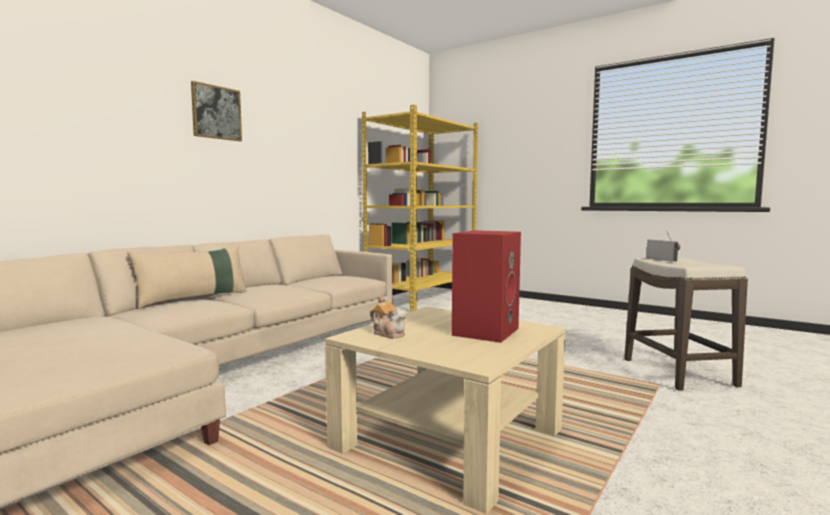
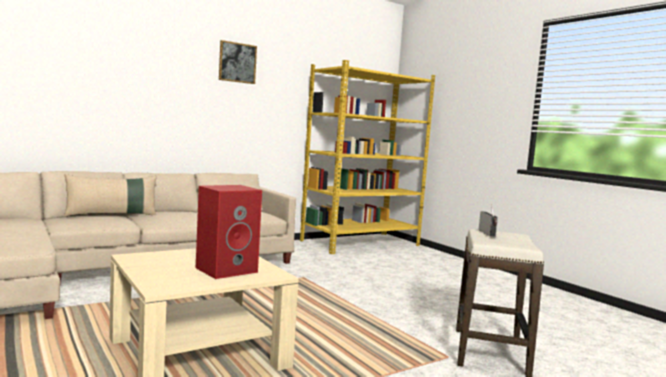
camera: 20 degrees right, 0 degrees up
(216, 112) = (162, 68): picture -> picture (237, 62)
(388, 333) = (157, 259): teapot -> none

